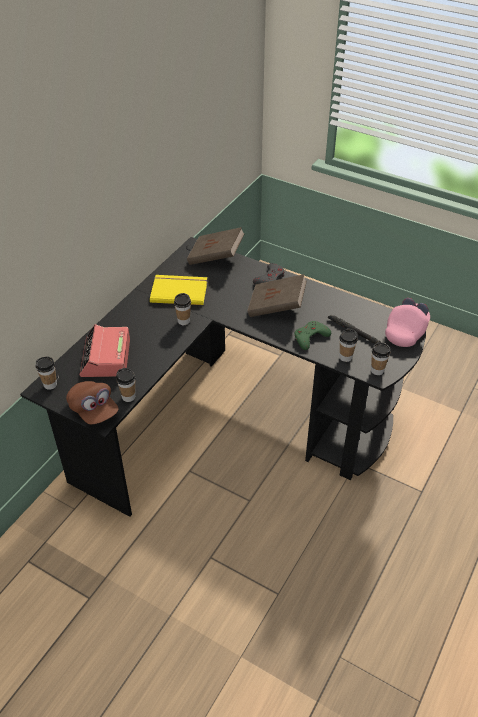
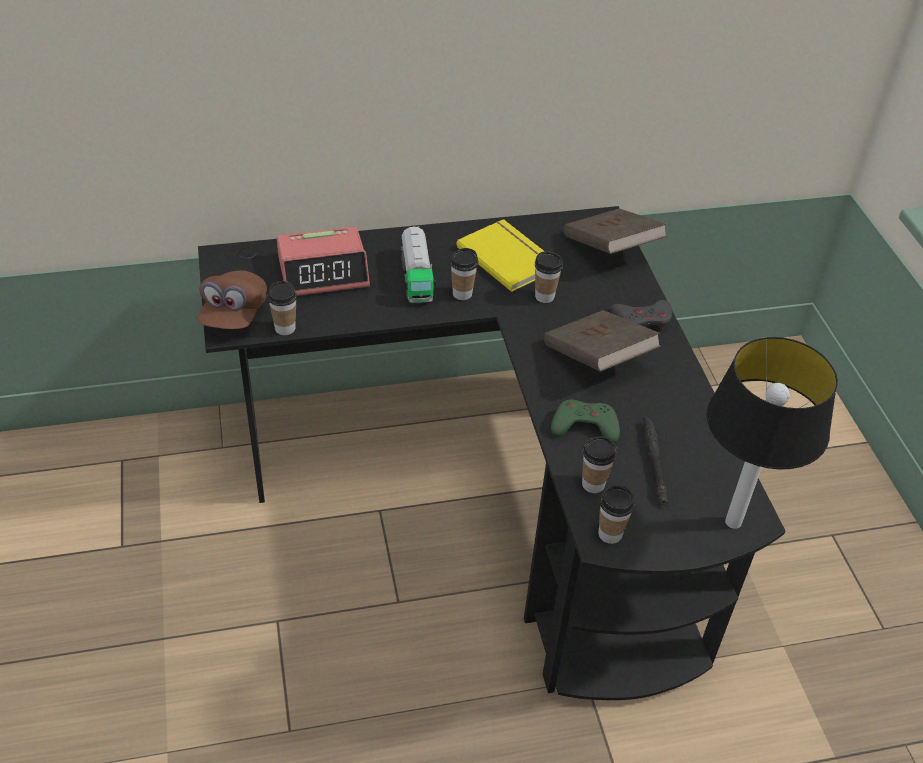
camera: 45 degrees right, 0 degrees up
(50, 384) = (234, 257): cup -> cup (544, 296)
(106, 358) = (324, 272): alarm clock -> alarm clock turned 150 degrees counterclockwise
(153, 329) = (416, 278): none -> toy truck
(406, 331) = (732, 521): pink cap -> table lamp

